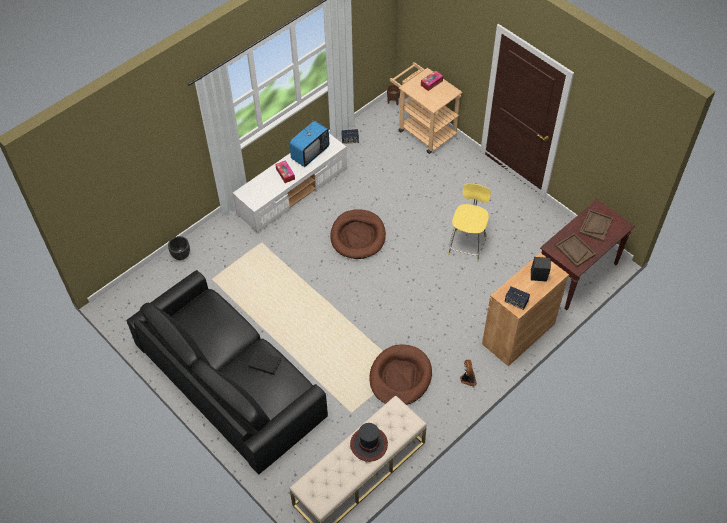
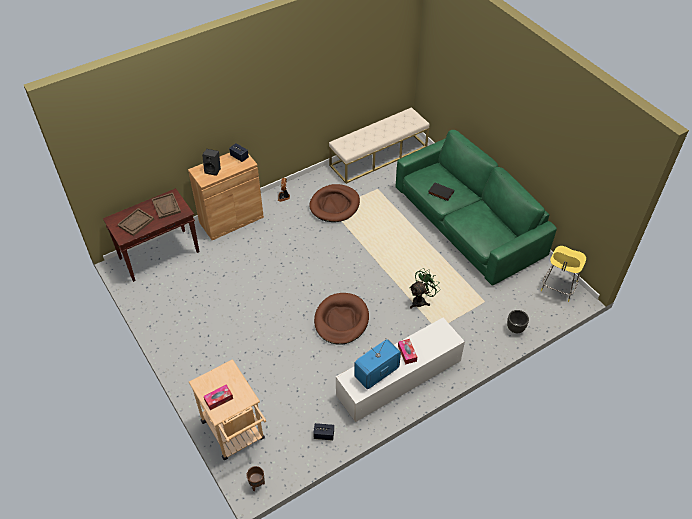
camera: 170 degrees left, 5 degrees down
(230, 380) = (467, 222): black sofa -> green sofa
(279, 270) = (421, 300): none -> green fan
(368, 444) = (372, 135): hat -> none
(467, 245) = (241, 295): yellow stool -> yellow stool (558, 287)

